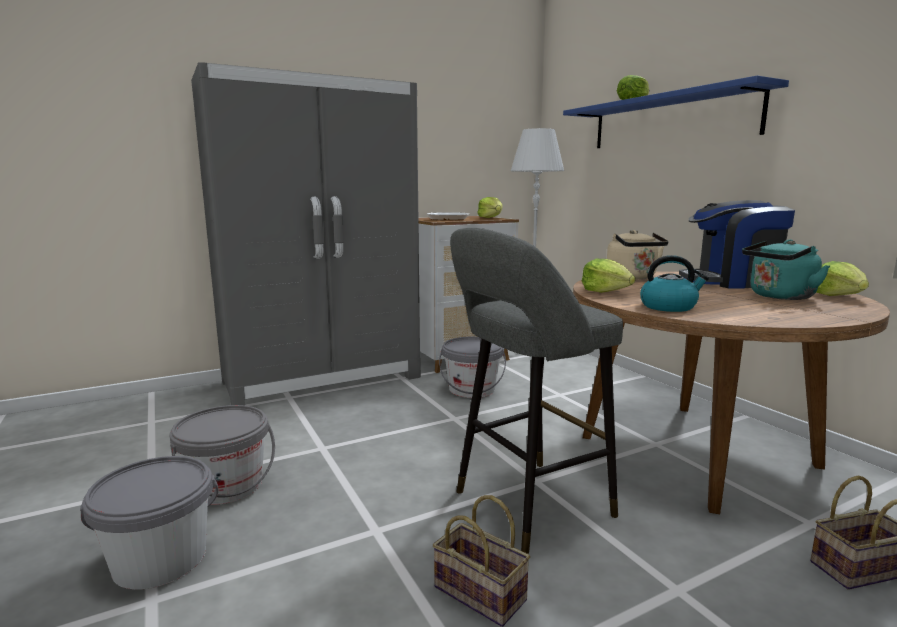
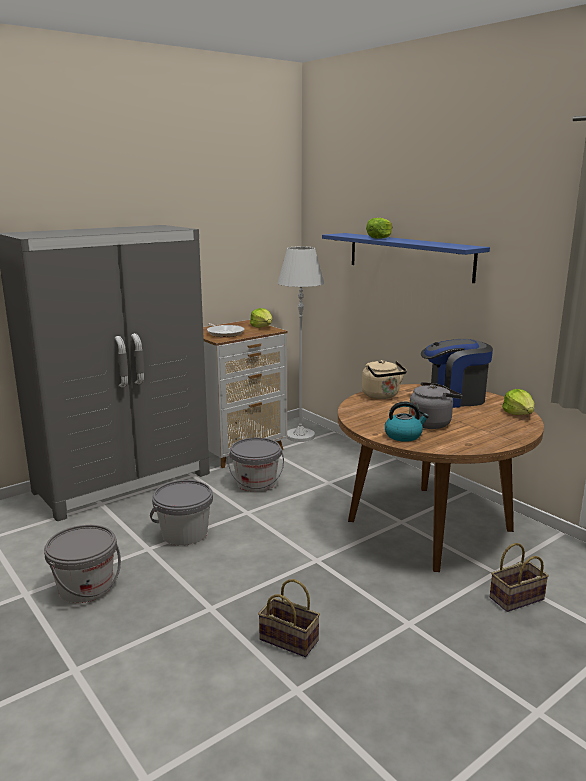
camera: 10 degrees left, 5 degrees up
(160, 559) = (65, 644): grey bucket -> grey bucket (184, 533)
(526, 506) = (311, 579): grey stool -> none
(605, 291) = (361, 418): lettuce -> none
(708, 298) = (432, 423): none -> grey kettle
(779, 297) = (479, 417): turquoise kettle -> none

